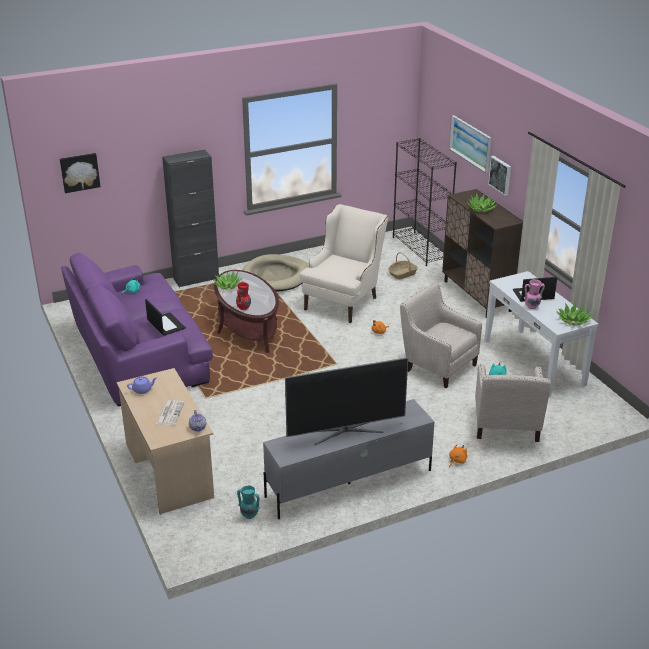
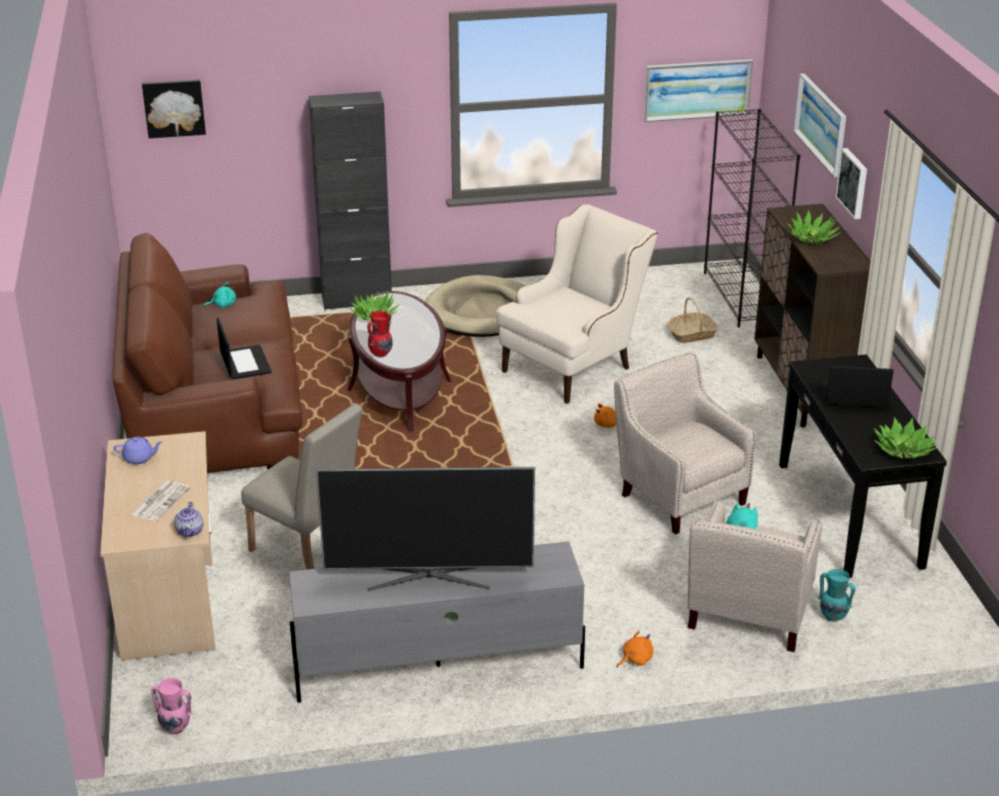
camera: 15 degrees right, 0 degrees up
(138, 353) = (213, 403): purple sofa -> brown sofa
(241, 432) = (309, 552): none -> beige chair
(249, 515) = (256, 687): turquoise vase -> turquoise vase (832, 616)
(382, 130) = (697, 89): none -> picture
(532, 307) = (841, 416): pink vase -> pink vase (176, 728)
(534, 362) = (849, 514): white console table -> black console table

